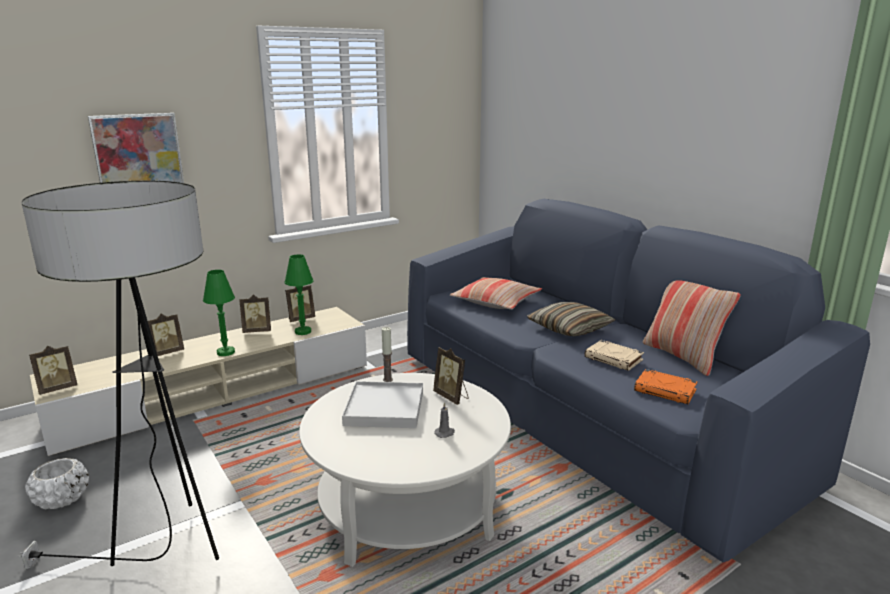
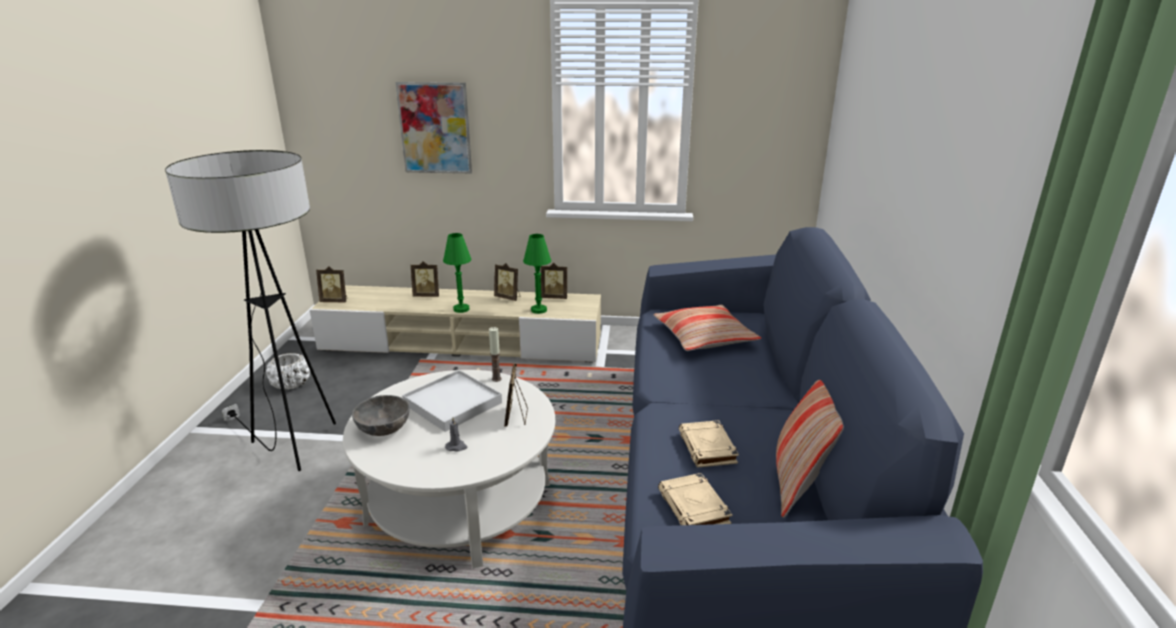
camera: 40 degrees right, 5 degrees up
(359, 449) = (383, 429): none -> grey bowl
(569, 328) = (724, 395): pillow -> none
(666, 390) = (694, 508): orange book -> beige book

